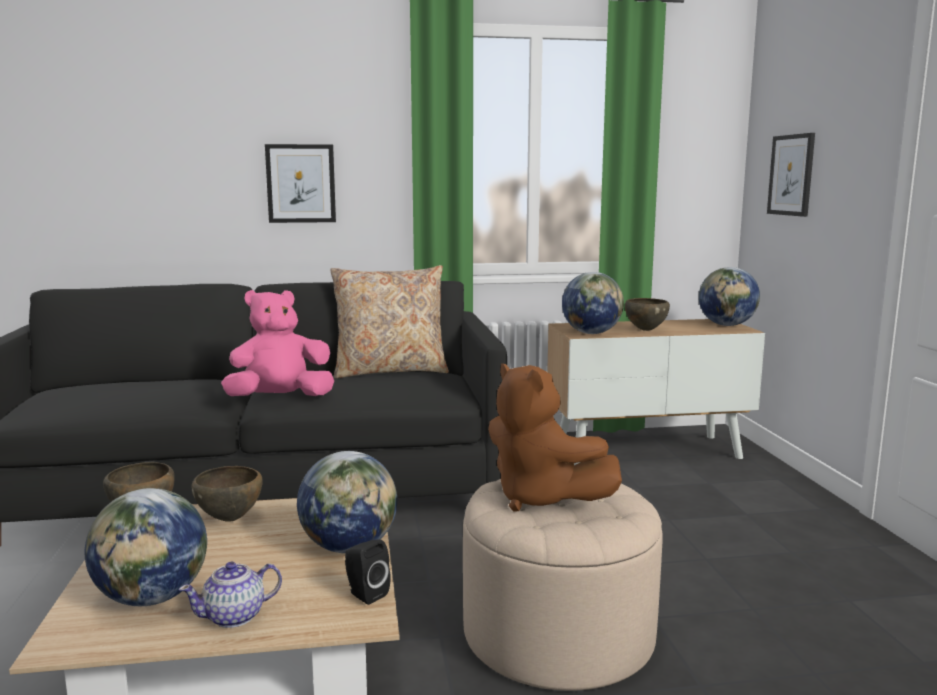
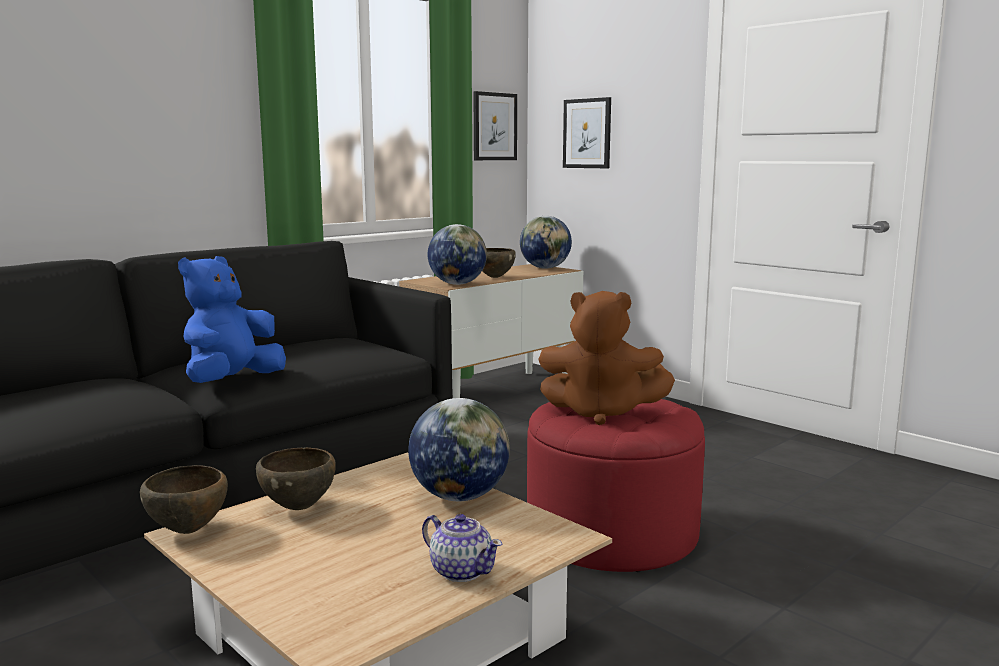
camera: 35 degrees left, 0 degrees up
(153, 598) = (353, 585): globe -> none
(235, 616) = (461, 571): teapot -> teapot turned 75 degrees counterclockwise
(280, 399) = (232, 382): pink plush toy -> blue plush toy
(301, 183) = (126, 136): picture -> picture (494, 126)
(365, 594) = (537, 522): black speaker -> none
(390, 371) = (293, 342): beige pillow -> none
(558, 634) = (611, 533): beige ottoman -> red ottoman

